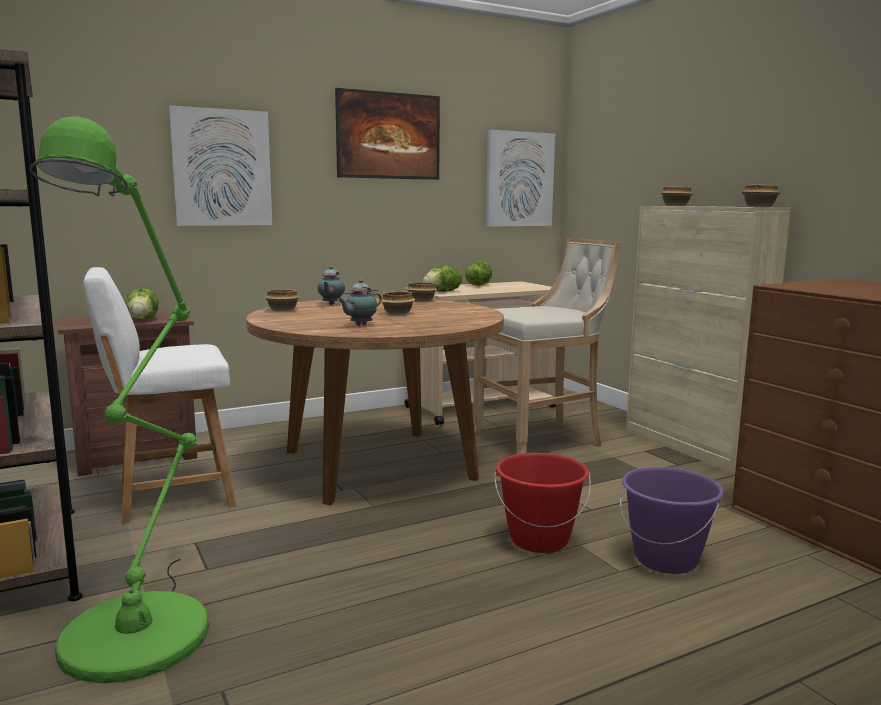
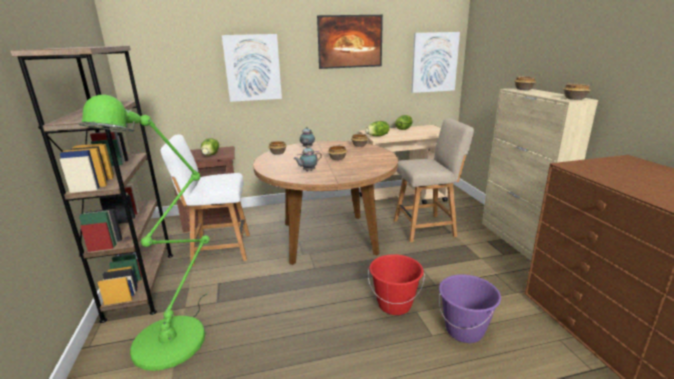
camera: 15 degrees right, 10 degrees up
(542, 441) = (427, 227): beige stool -> beige chair

